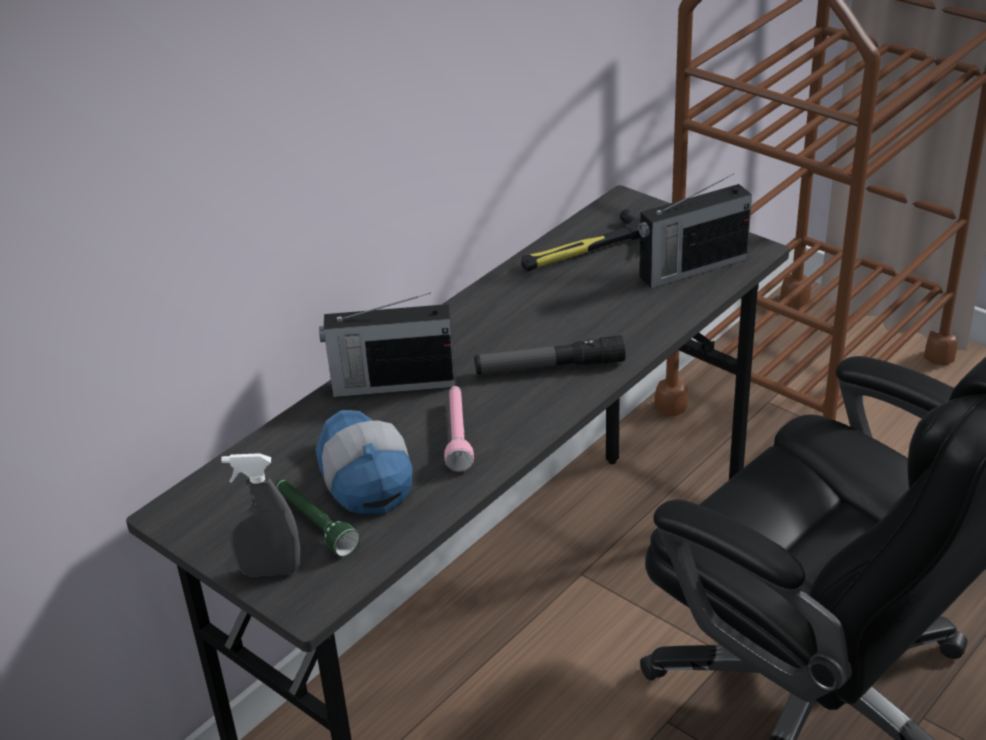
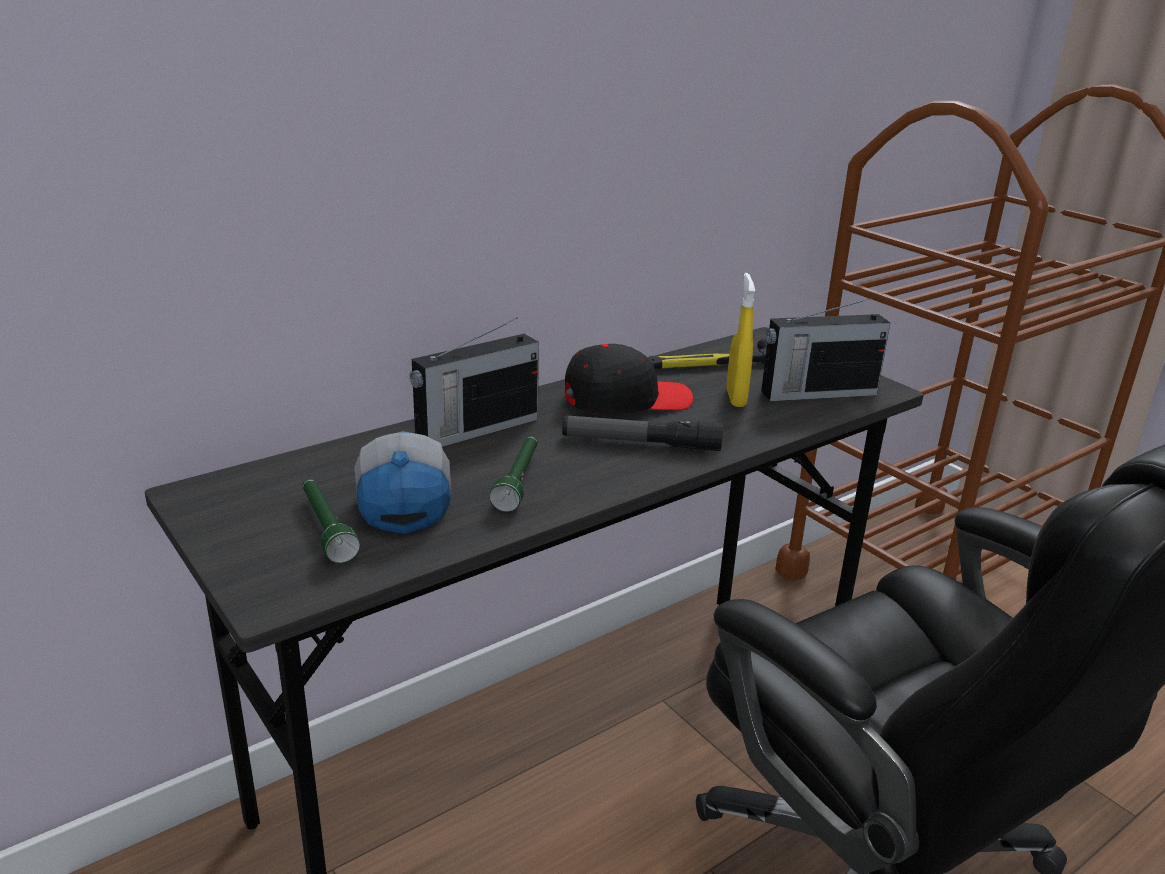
camera: 10 degrees right, 10 degrees down
(270, 570) = (252, 561): grey spray bottle -> none
(391, 383) = (475, 430): radio -> radio turned 45 degrees counterclockwise
(458, 435) = (518, 481): pink flashlight -> green flashlight
(517, 315) = (626, 400): none -> black cap
(618, 291) = (736, 398): none -> yellow spray bottle

